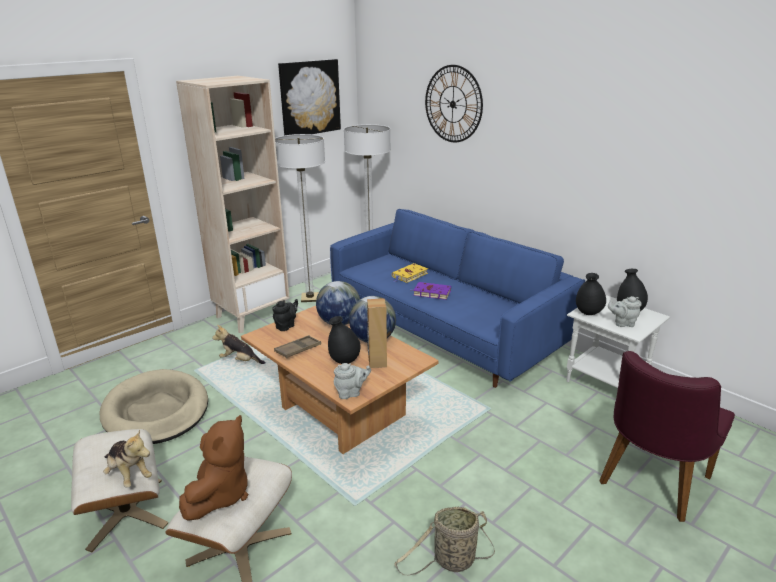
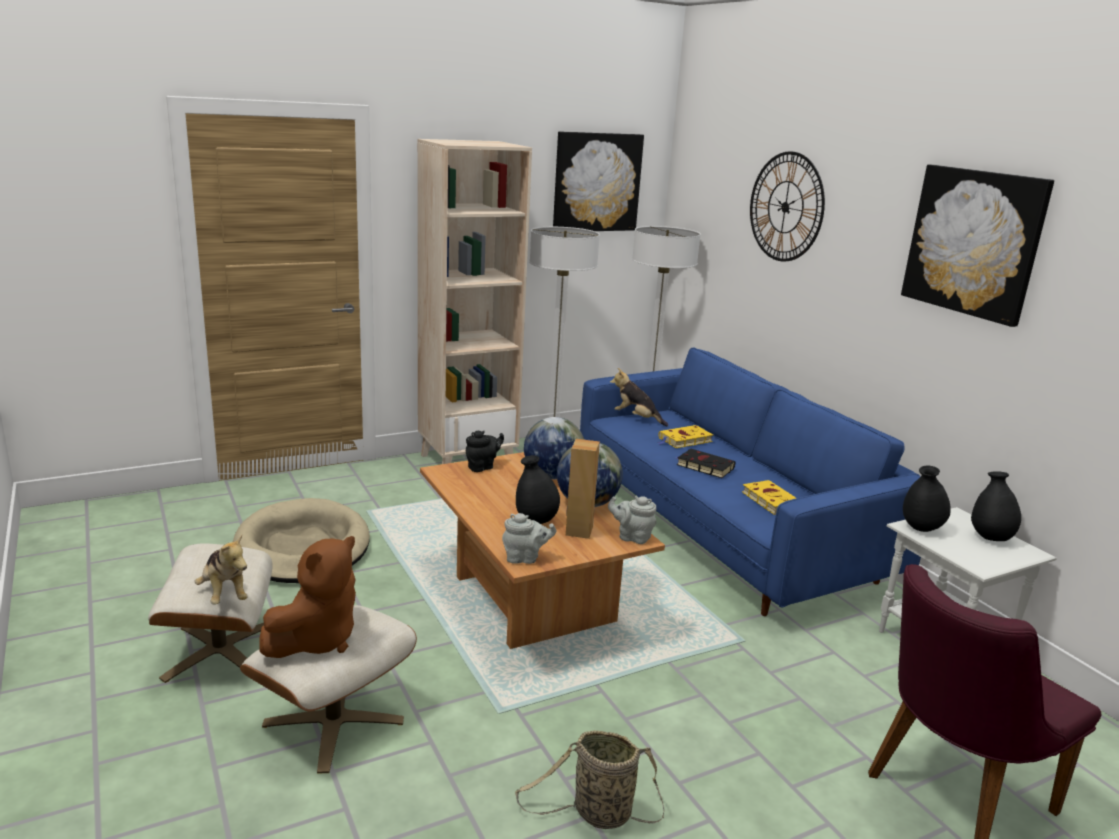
camera: 15 degrees right, 5 degrees down
(240, 361) = (428, 511): plush toy -> plush toy (636, 418)
(298, 349) = (483, 496): brown tray -> none
(431, 293) = (703, 466): purple book -> black book
(483, 309) = (769, 500): none -> yellow book
(595, 120) = (974, 242): none -> picture
(622, 323) = (969, 551): grey teapot -> grey teapot (632, 537)

